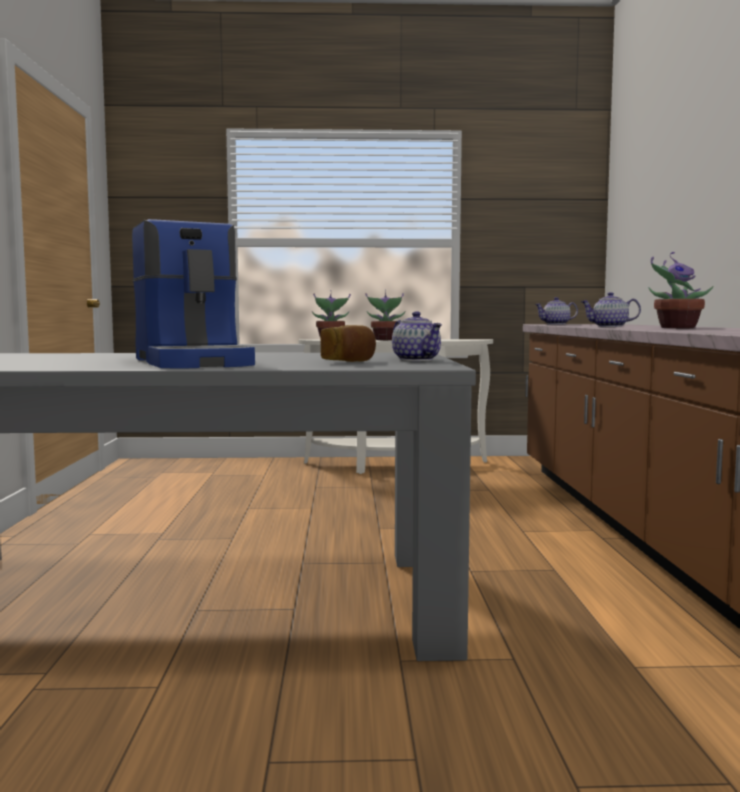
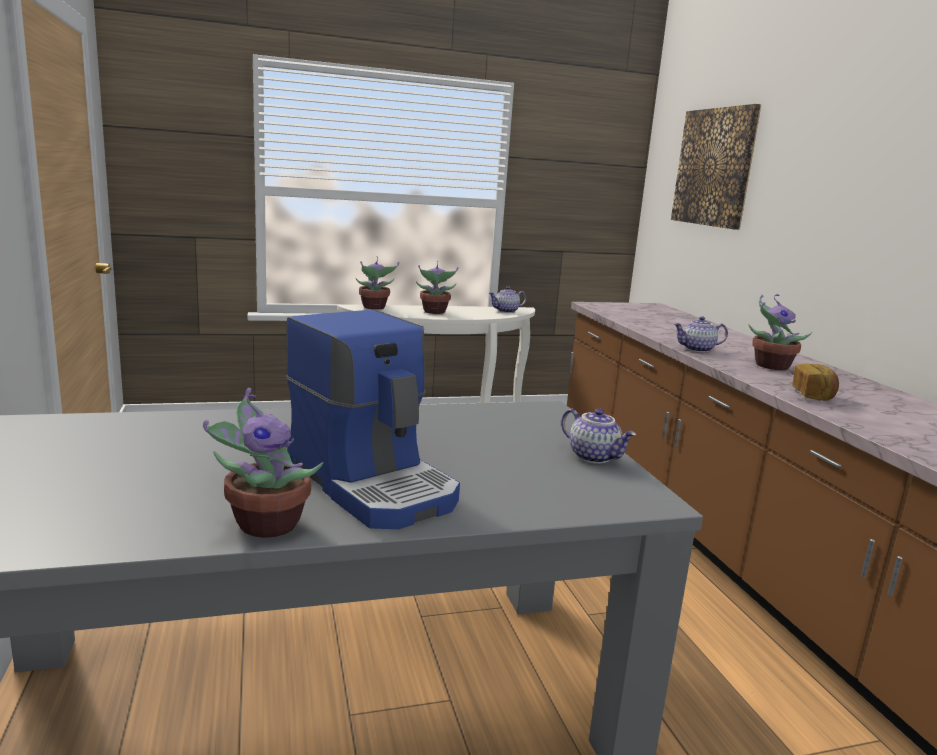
camera: 15 degrees left, 10 degrees up
(81, 367) = (264, 524): none -> potted plant
(350, 361) = (538, 471): bread -> bread (813, 395)
(556, 324) = (610, 310): teapot -> teapot (506, 311)
(655, 175) = (714, 167): none -> picture

